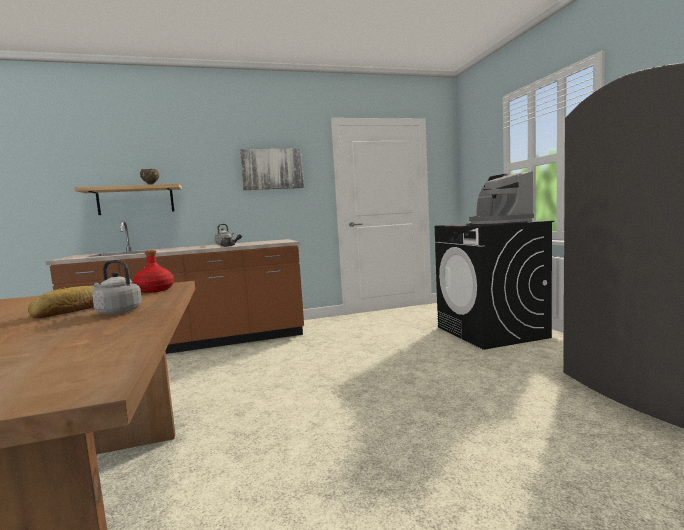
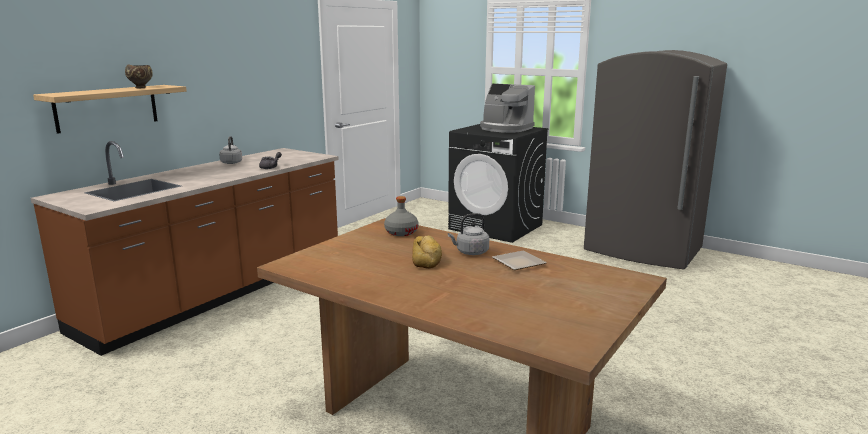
camera: 40 degrees left, 10 degrees up
(94, 329) = (518, 264): none -> plate
(155, 290) = (401, 232): red bottle -> grey bottle
(272, 169) = (263, 60): picture -> none

